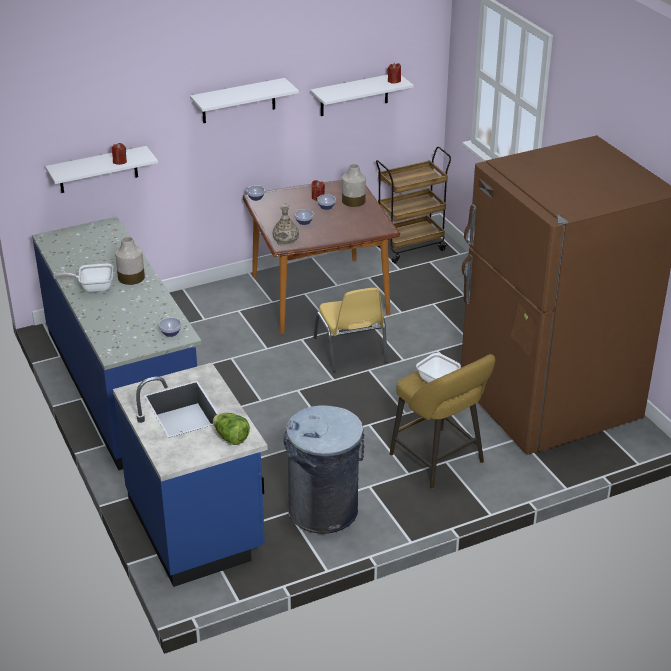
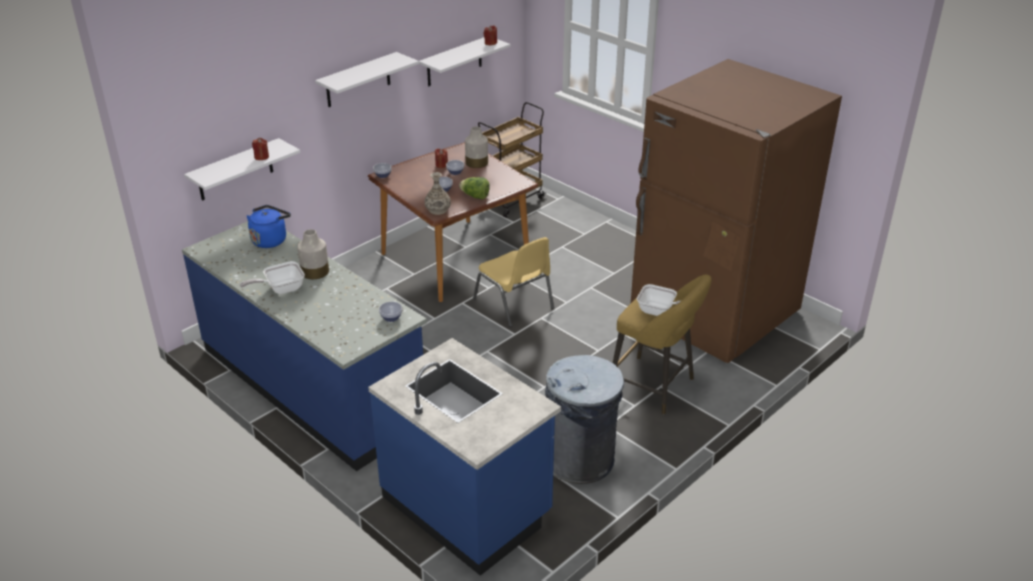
camera: 20 degrees left, 0 degrees up
(111, 241) = (270, 240): none -> blue kettle
(231, 438) = (521, 408): lettuce -> lettuce (475, 196)

